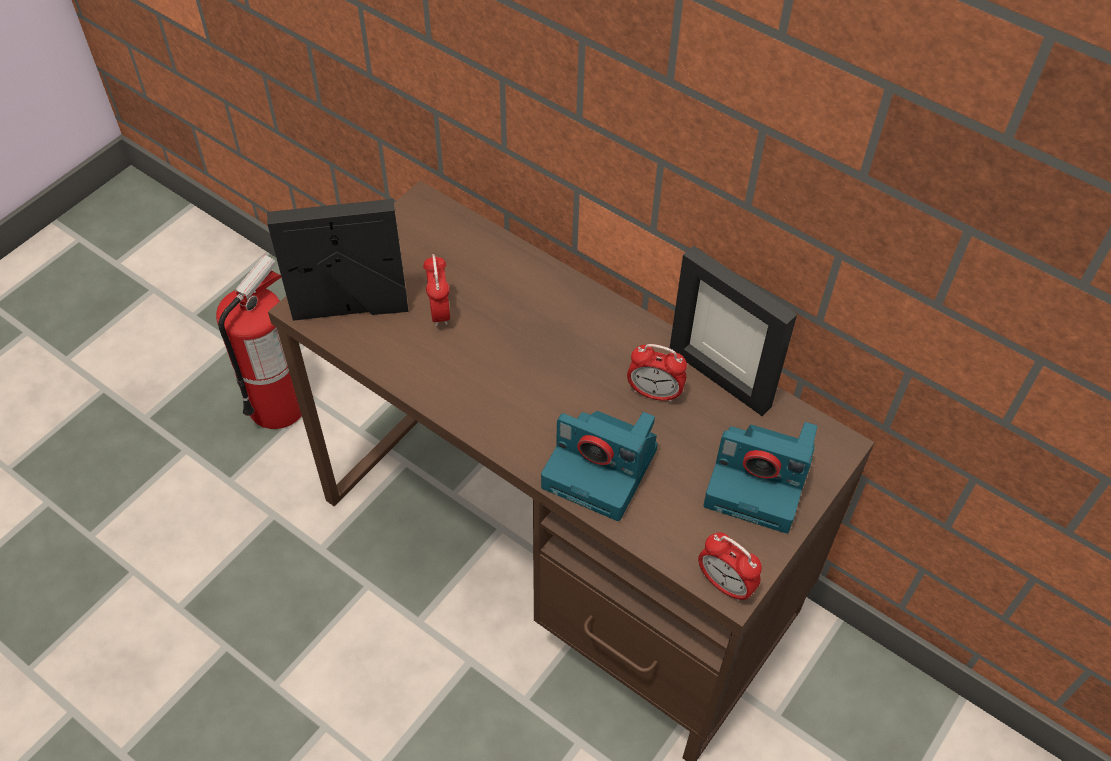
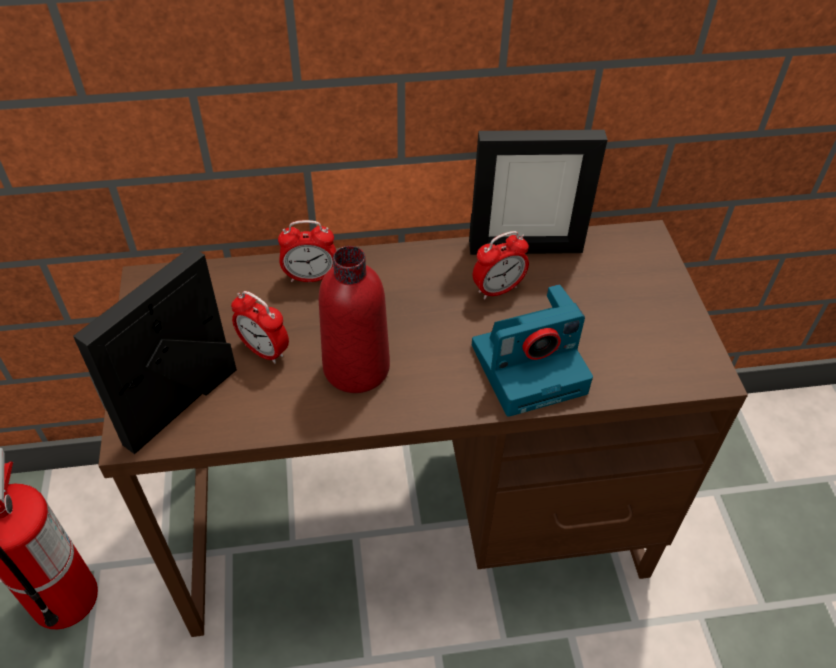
camera: 45 degrees left, 5 degrees down
(483, 371) = (356, 368): none -> red bottle
(725, 584) = (703, 376): alarm clock -> alarm clock (310, 277)
(760, 481) = (635, 294): camera -> none

